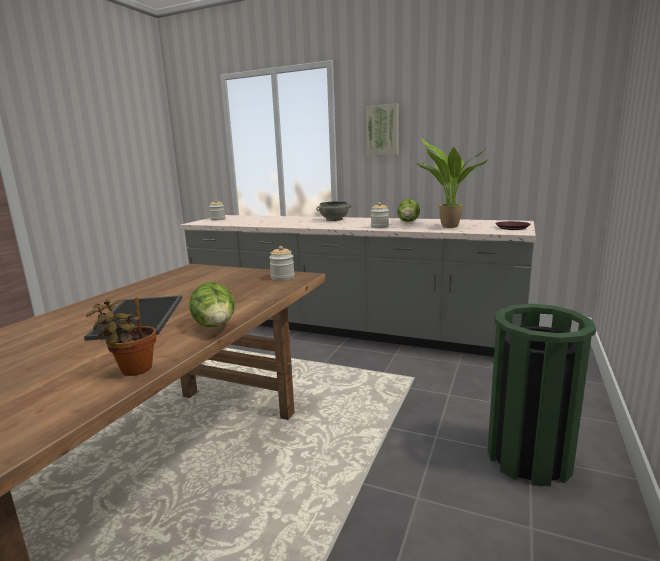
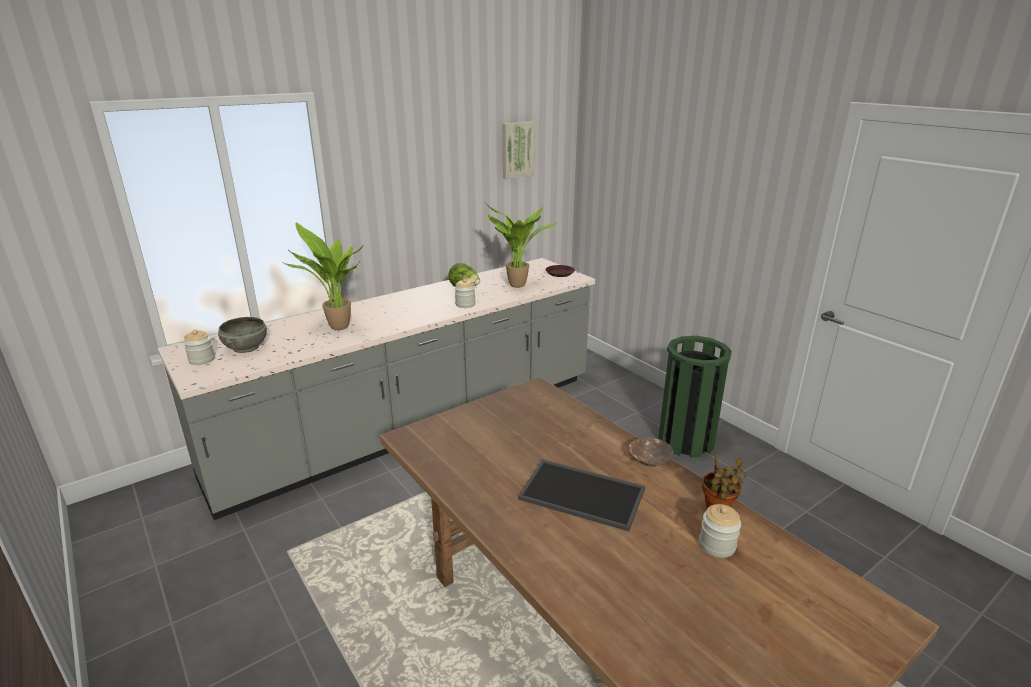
camera: 60 degrees left, 10 degrees up
(216, 327) = (649, 459): lettuce -> brown bowl
(282, 277) = (529, 397): jar -> jar (717, 545)
(289, 221) = (336, 328): none -> potted plant
(334, 219) = (376, 307): grey bowl -> grey bowl (245, 347)
(382, 130) = (389, 183): picture -> picture (517, 150)

